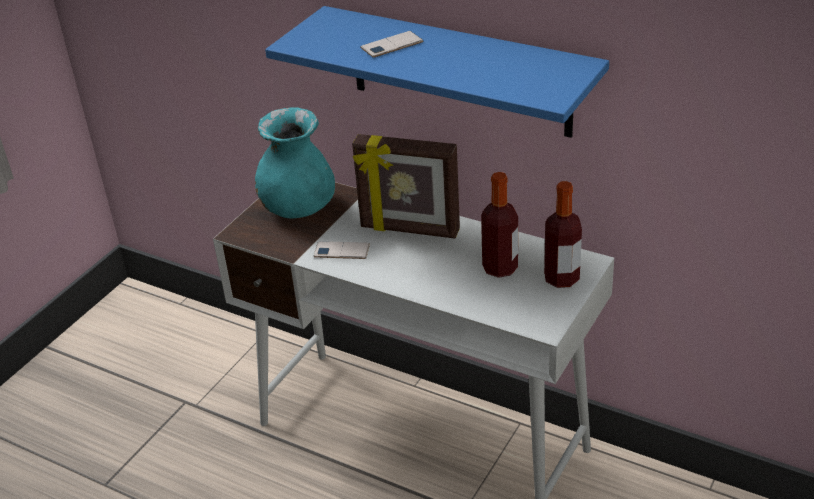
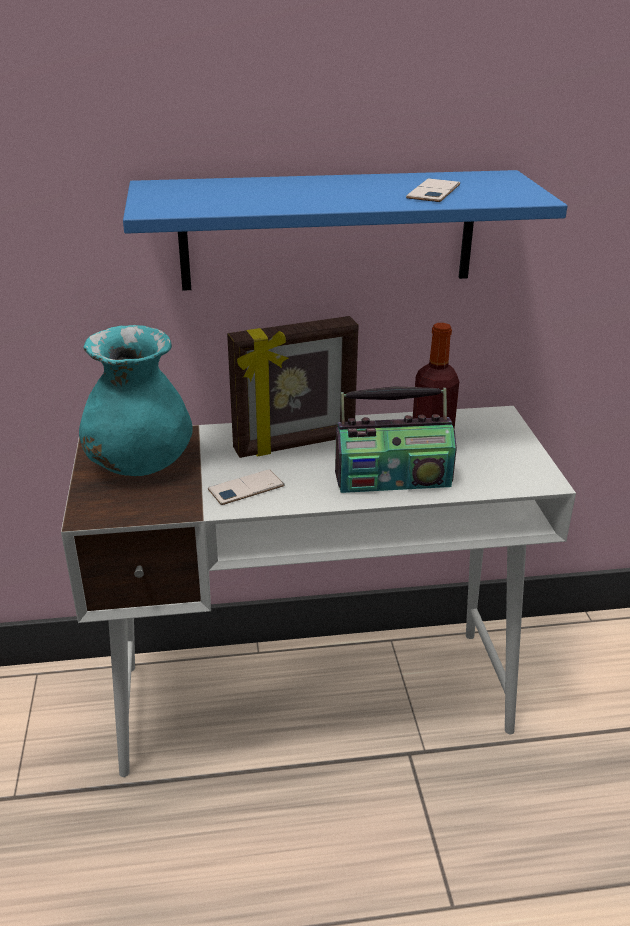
camera: 40 degrees left, 5 degrees down
(392, 45) = (281, 192): phone -> phone (433, 191)
(441, 282) = (392, 478): none -> radio
(561, 278) = (496, 436): bottle -> none

